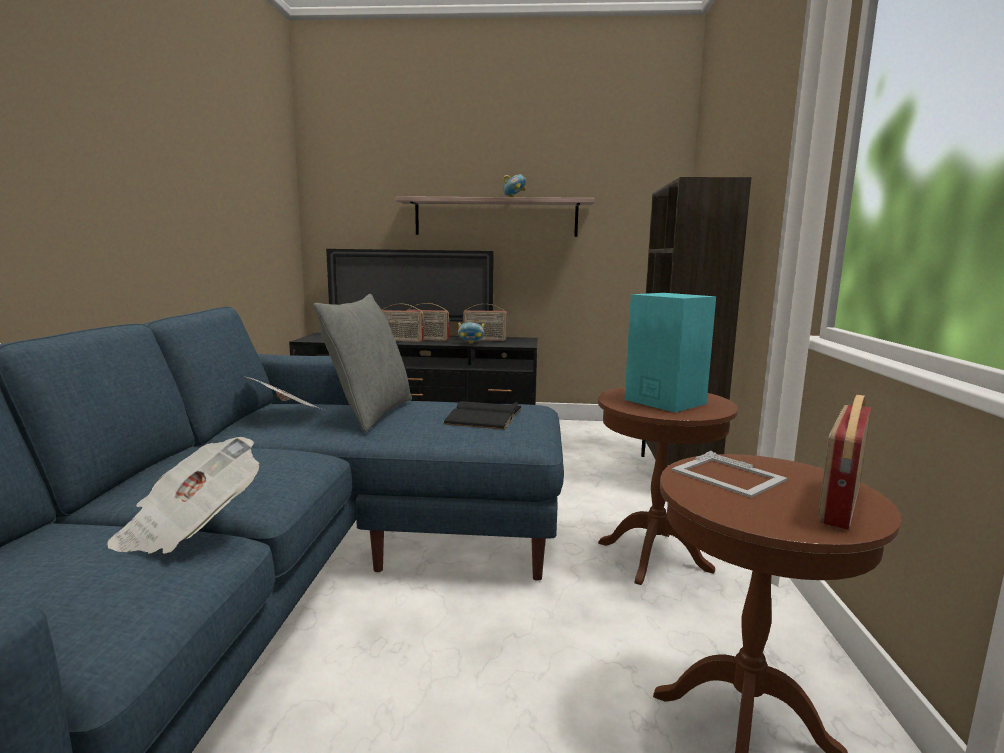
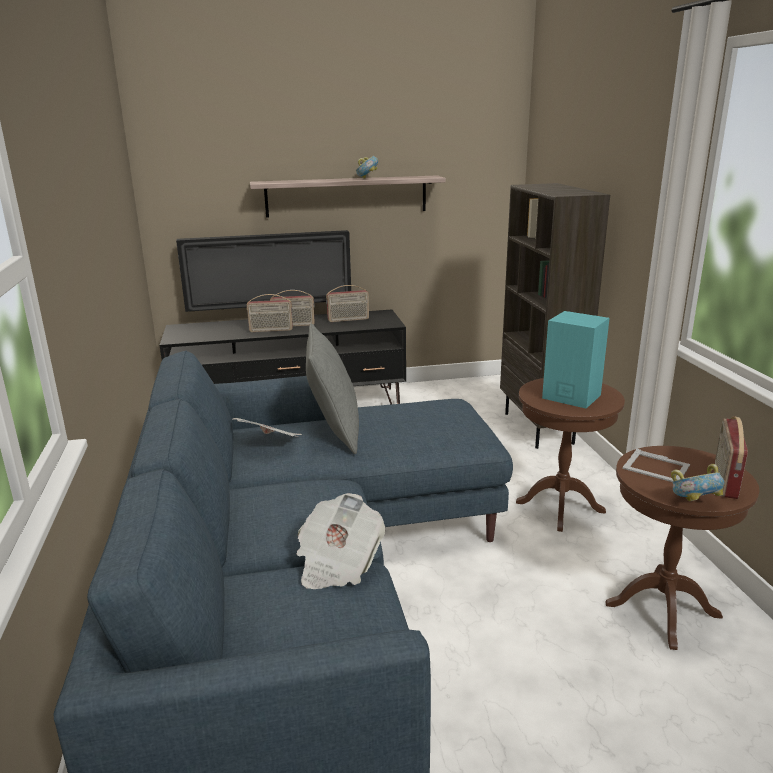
camera: 15 degrees left, 10 degrees up
(471, 344) = (342, 328): bowl -> bowl (694, 503)
(484, 415) = (428, 420): black book -> none

